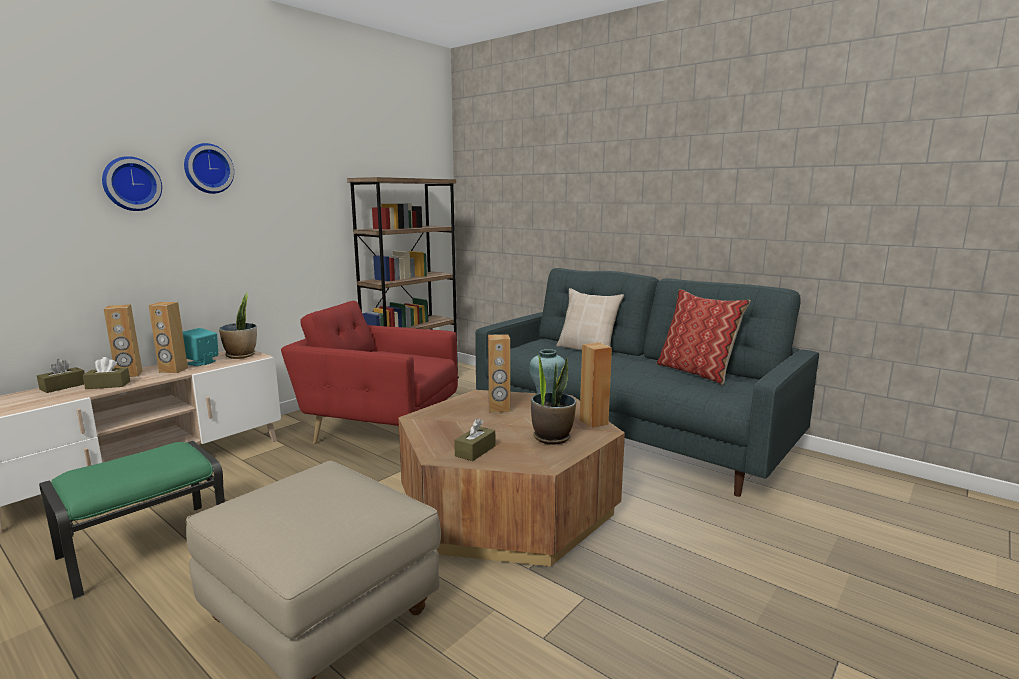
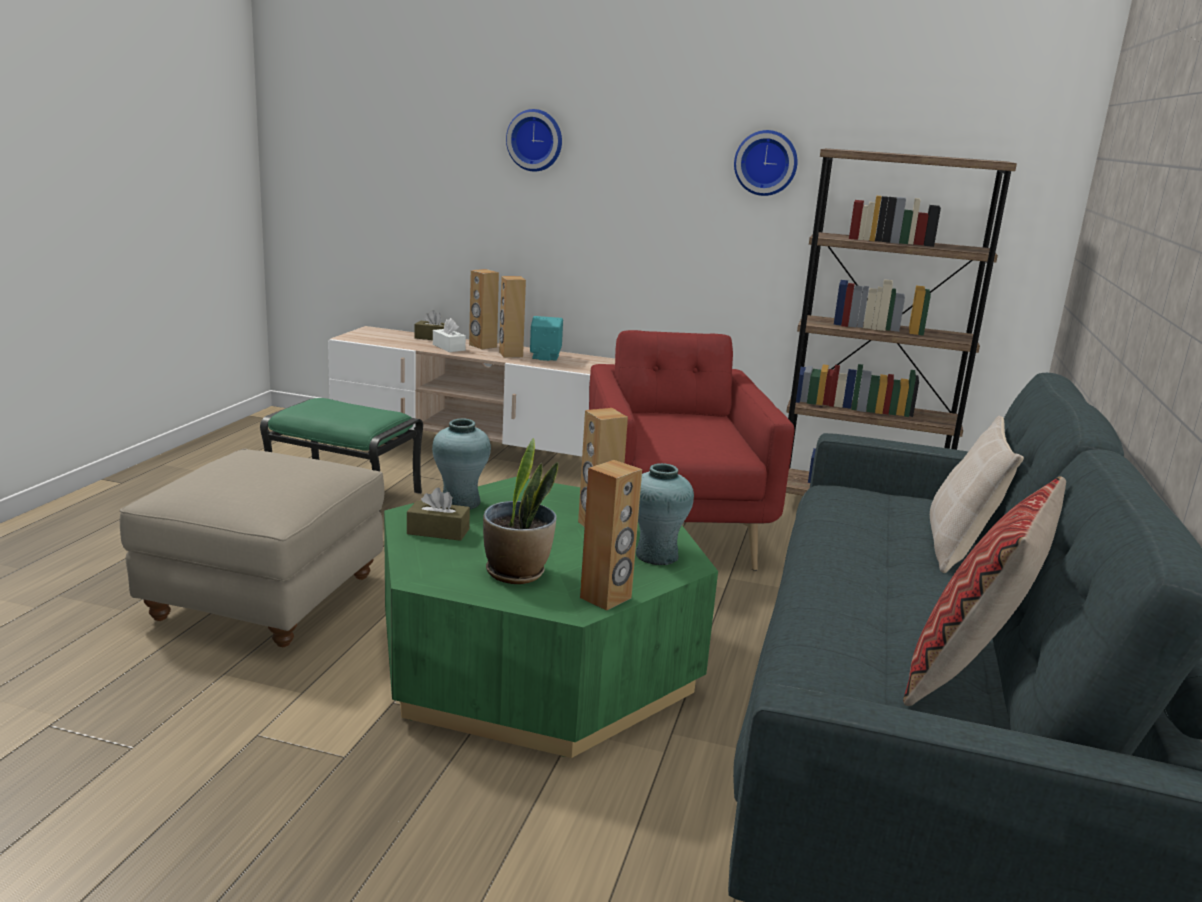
camera: 65 degrees right, 5 degrees up
(108, 385) = (448, 347): brown tissue box -> white tissue box
(207, 168) = (620, 126): wall clock -> wall clock (766, 163)
(241, 355) = (587, 364): potted plant -> none
(431, 438) = (460, 503): none -> turquoise vase
(508, 506) = (537, 661): brown coffee table -> green coffee table

